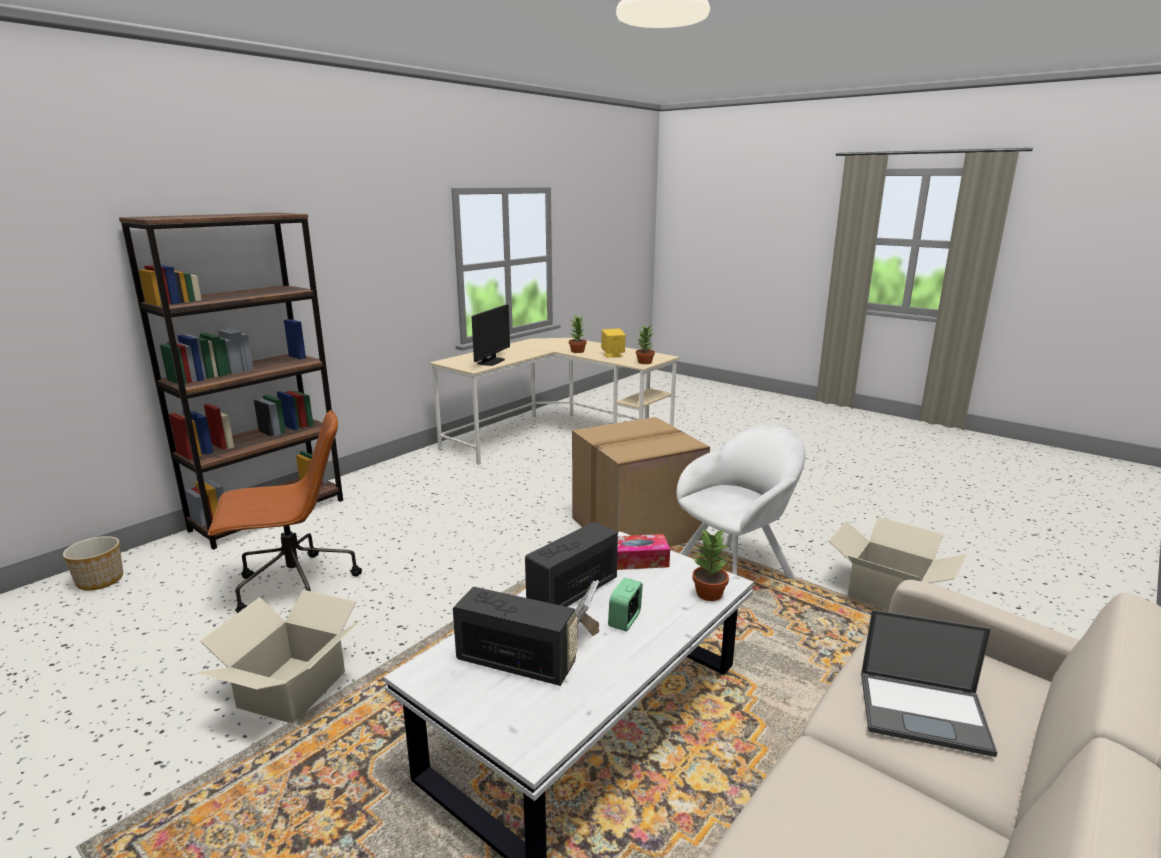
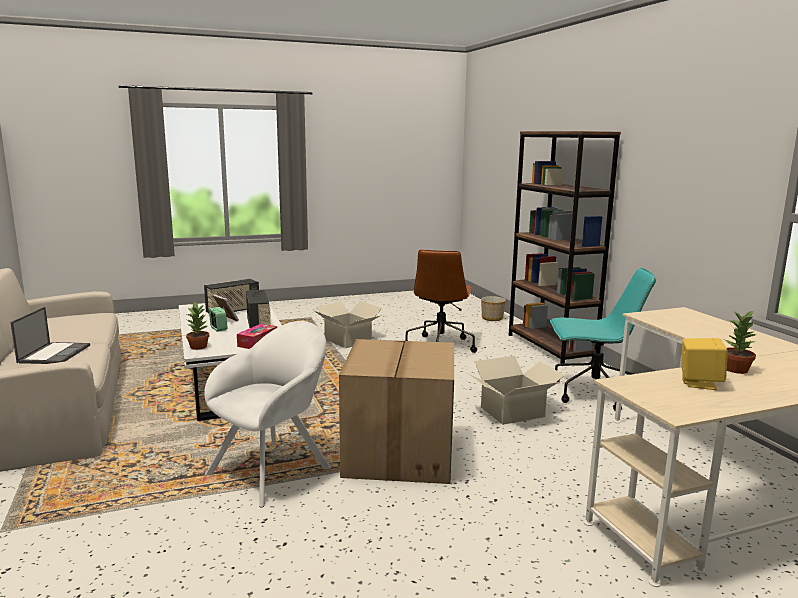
camera: 120 degrees right, 5 degrees down
(420, 479) = (592, 393): none -> turquoise office chair
(491, 361) = (677, 324): monitor -> none
(645, 362) = (634, 389): potted plant -> none
(735, 571) = (274, 469): white armchair -> white armchair turned 135 degrees counterclockwise
(887, 595) = (131, 524): cardboard box -> cardboard box (511, 411)
(925, 712) = (54, 353): laptop -> laptop turned 135 degrees clockwise

